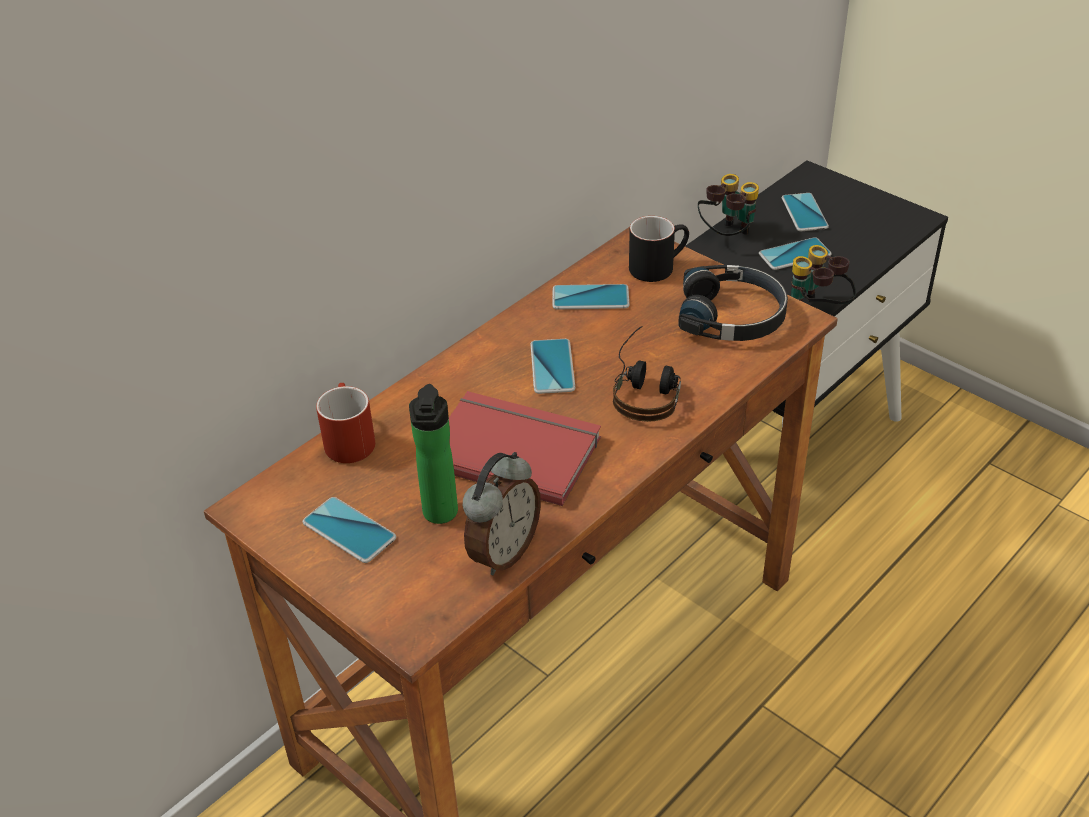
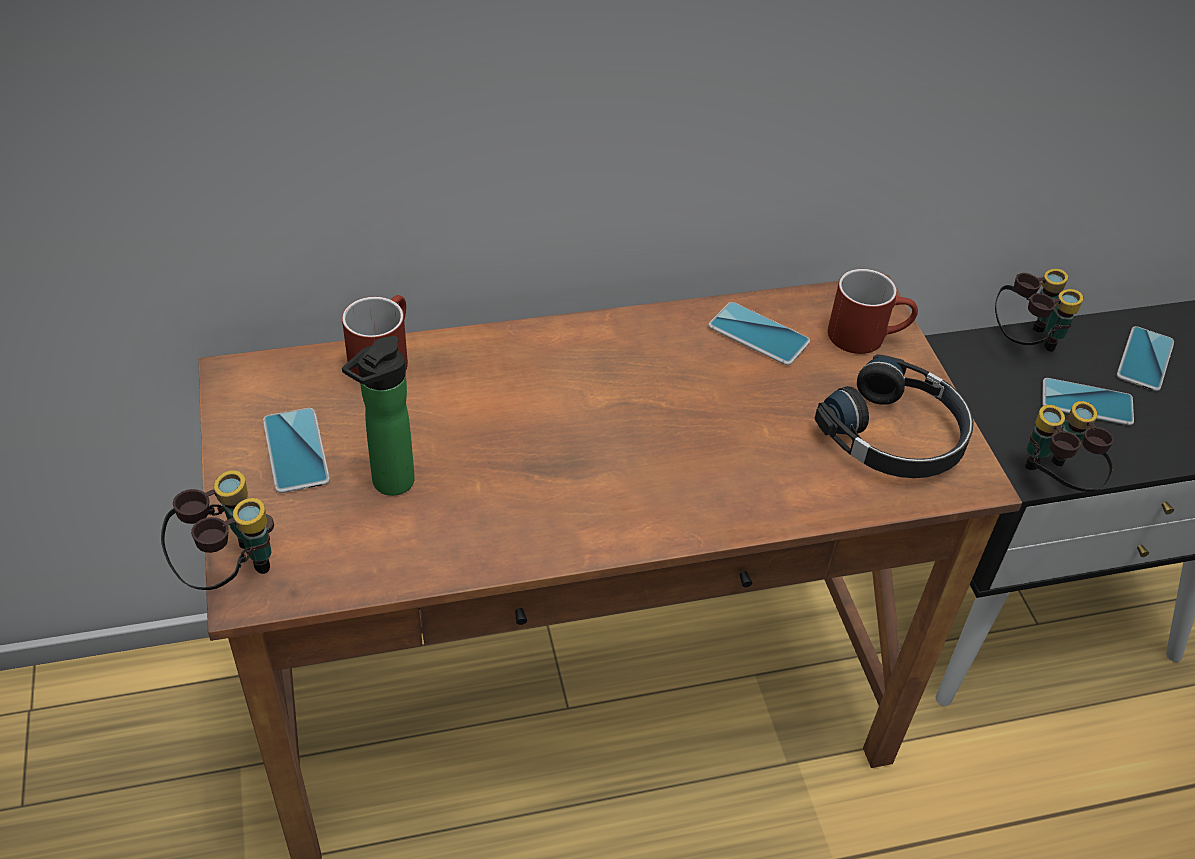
camera: 30 degrees right, 5 degrees up
(383, 629) = (228, 569): none -> binoculars
(502, 552) = (409, 558): alarm clock -> none
(514, 449) = (524, 456): red book -> none
(552, 367) = (646, 389): phone -> none
(647, 388) = (722, 466): headphones -> none
(658, 266) = (867, 335): black mug -> red mug

